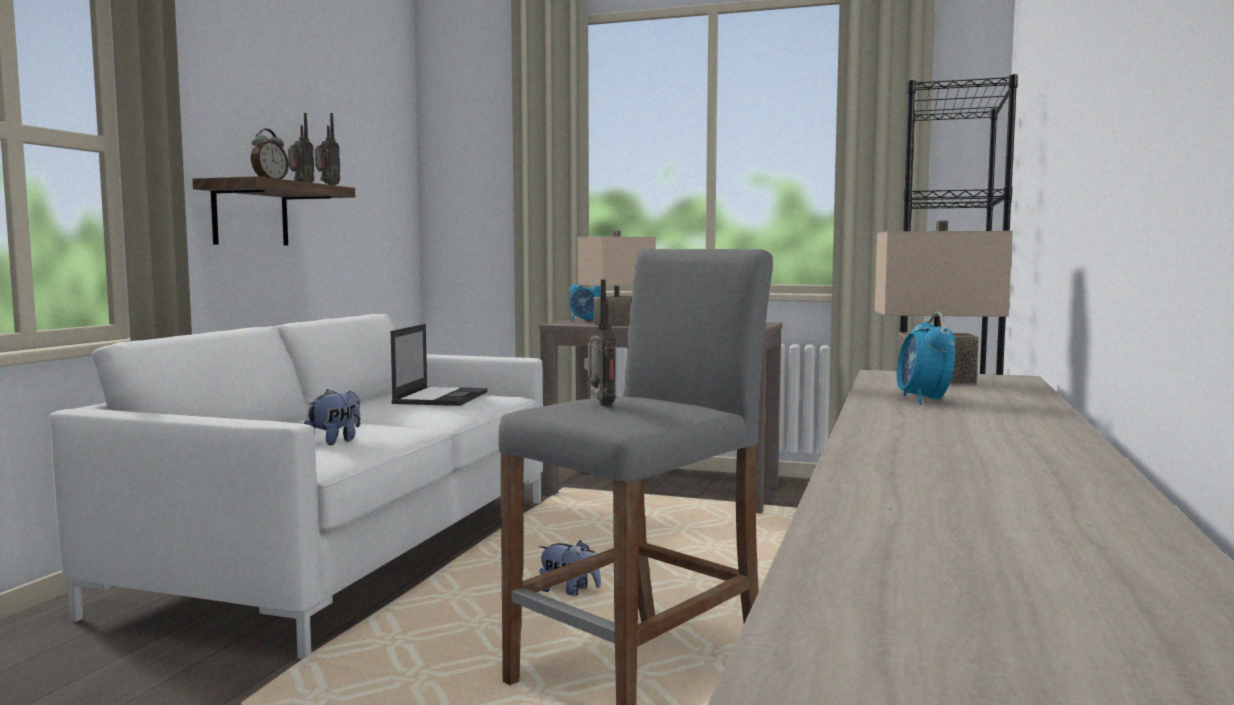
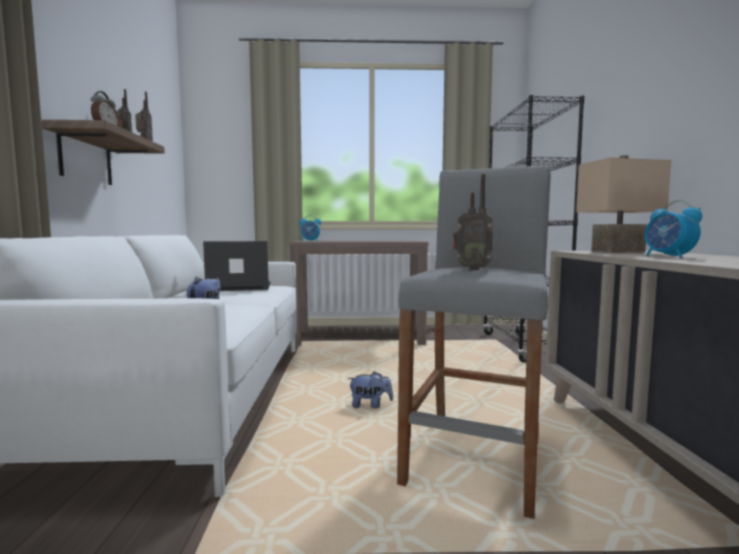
camera: 20 degrees left, 0 degrees up
(441, 397) = (239, 287): laptop -> laptop turned 90 degrees counterclockwise
(600, 406) = (472, 269): radio -> radio turned 150 degrees clockwise
(617, 324) = (335, 241): beige table lamp -> none

